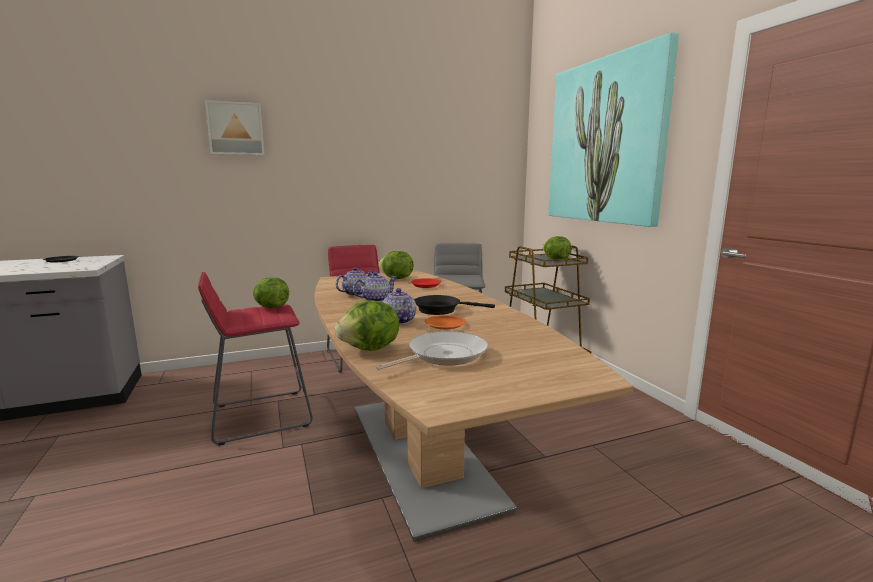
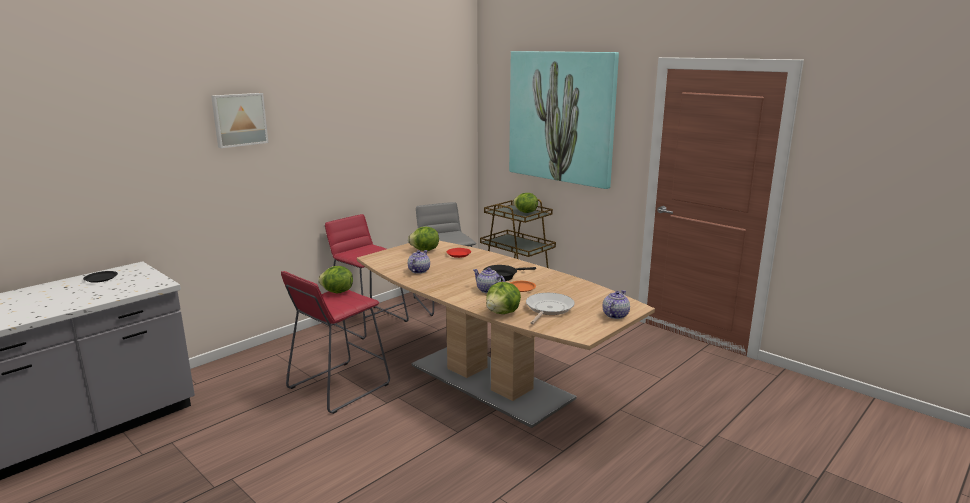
camera: 25 degrees left, 5 degrees up
(375, 299) = (443, 274): teapot -> teapot (615, 315)

